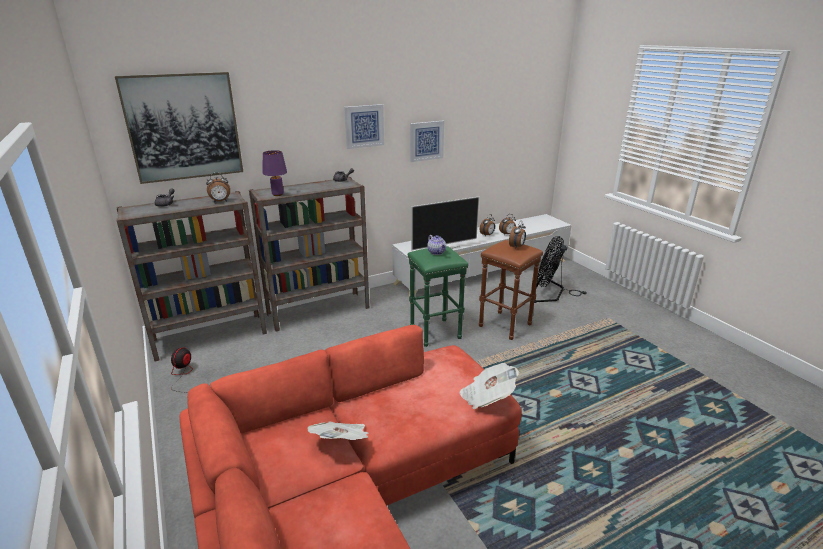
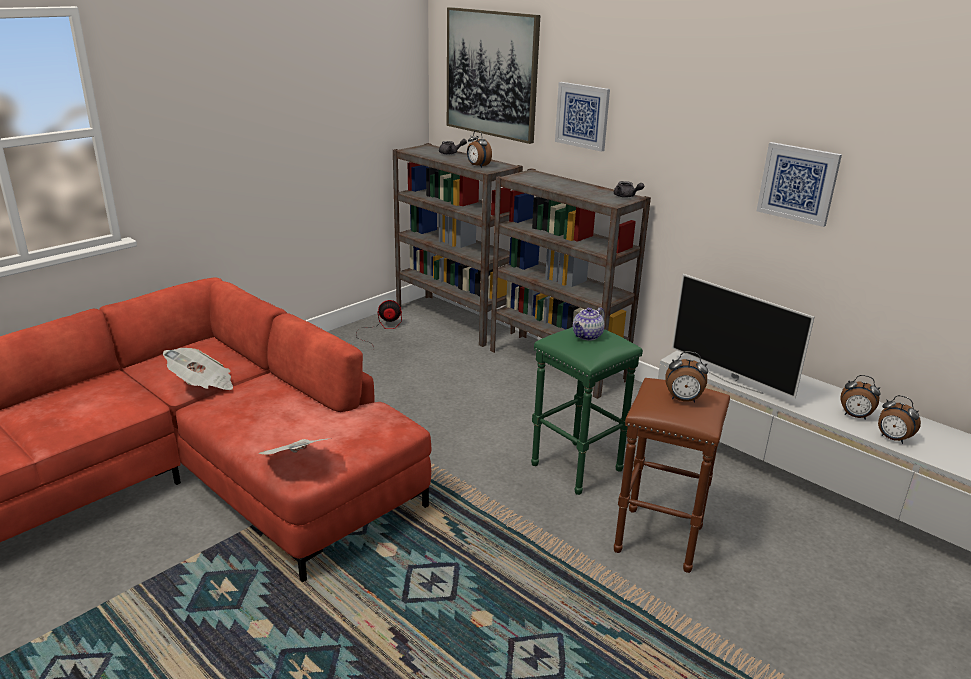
camera: 70 degrees right, 0 degrees up
(277, 194) = (527, 180): purple table lamp -> none
(364, 126) = (691, 126): picture -> picture (582, 116)
(552, 292) = (856, 596): black fan -> none

